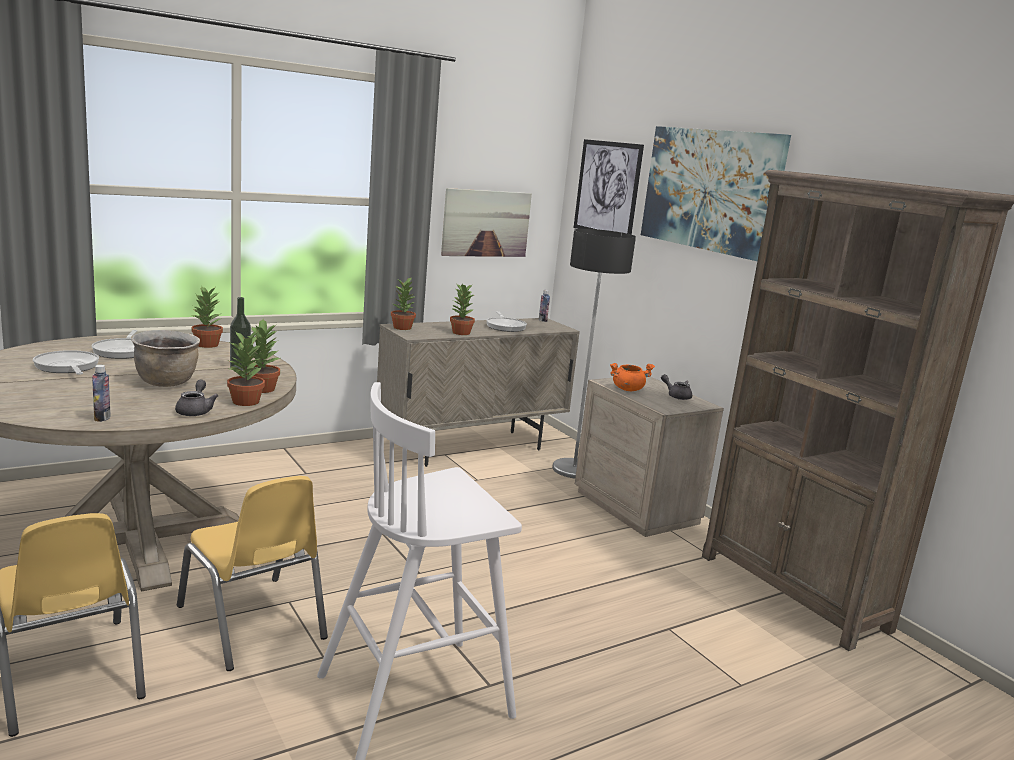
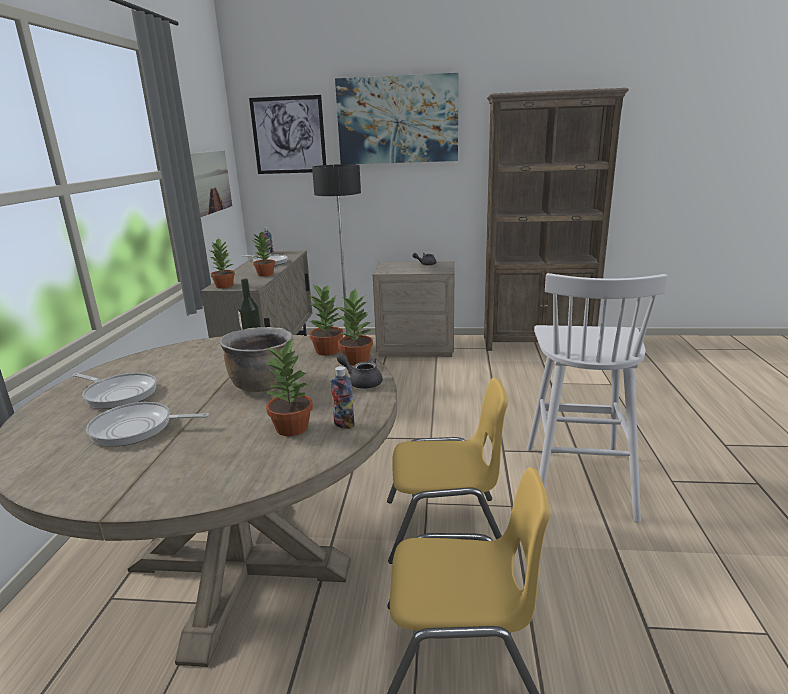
camera: 50 degrees left, 5 degrees up
(207, 345) = (159, 355): potted plant -> potted plant (293, 428)
(628, 389) = (402, 270): orange cooking pot -> none

